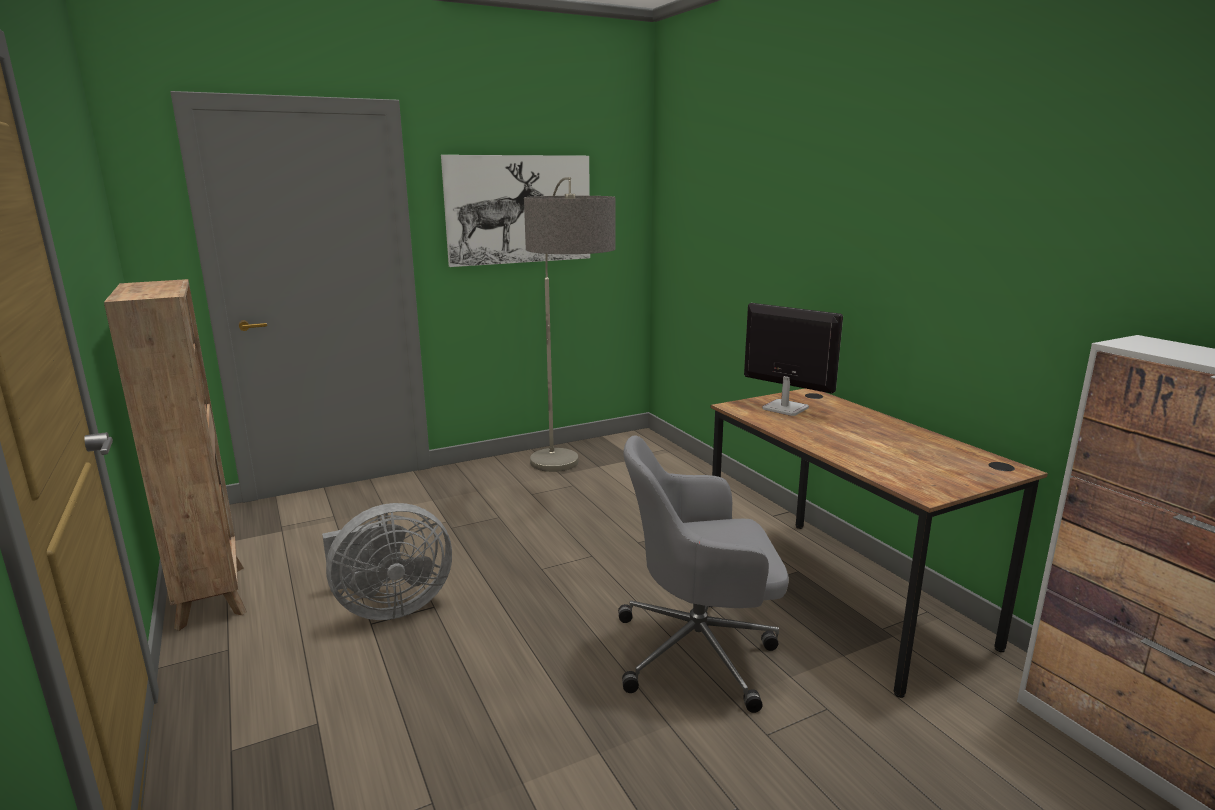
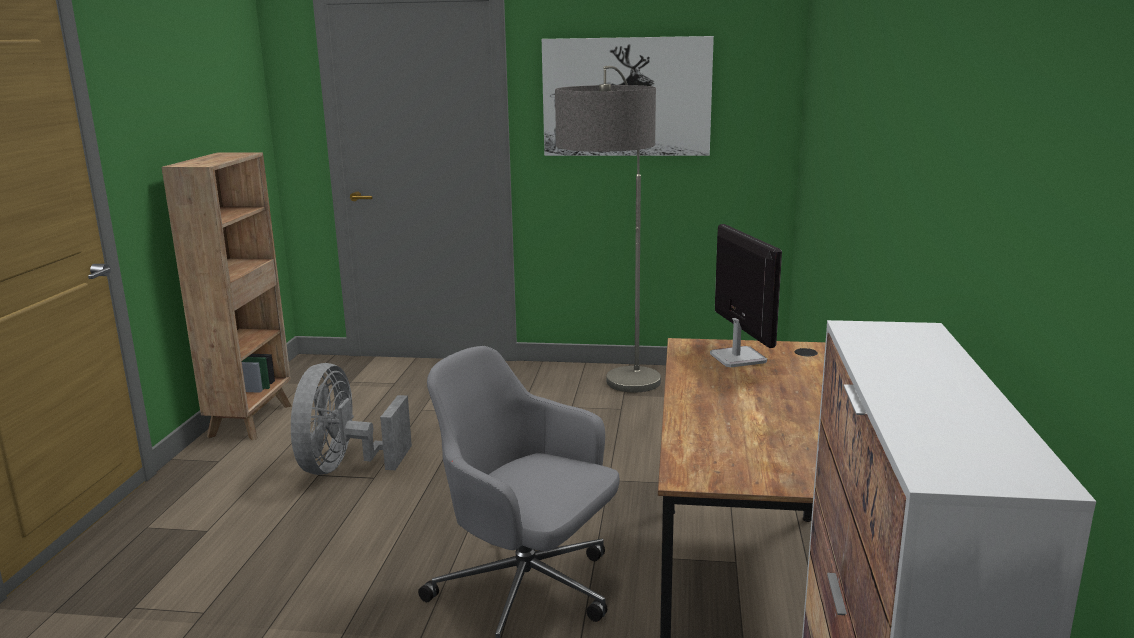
camera: 35 degrees right, 0 degrees up
(389, 607) = (344, 467): grey fan -> grey fan turned 90 degrees clockwise

